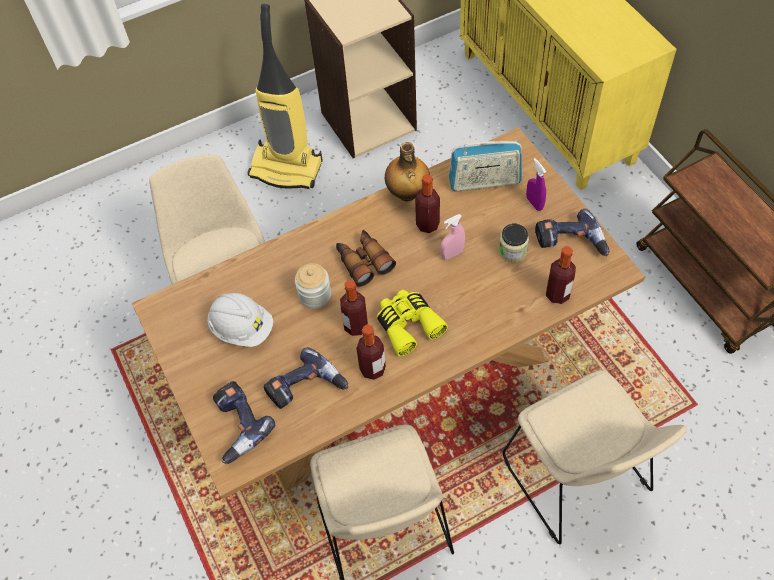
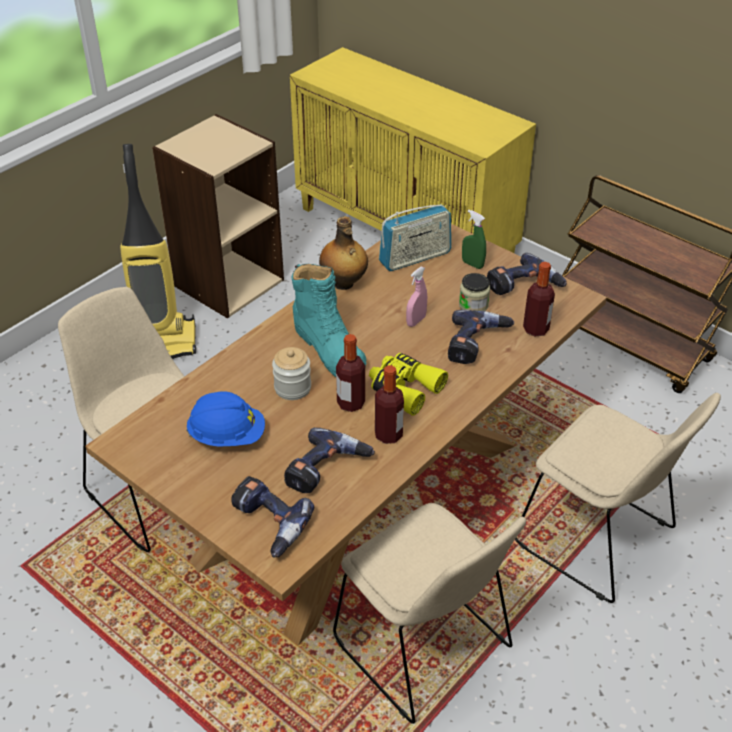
camera: 25 degrees left, 15 degrees down
(242, 328) = (227, 436): white hard hat -> blue hard hat
(363, 261) = (329, 347): binoculars -> turquoise boot
(427, 224) = (378, 303): bottle -> none
(495, 296) = (477, 344): none -> power drill
(534, 203) = (472, 264): purple spray bottle -> green spray bottle

